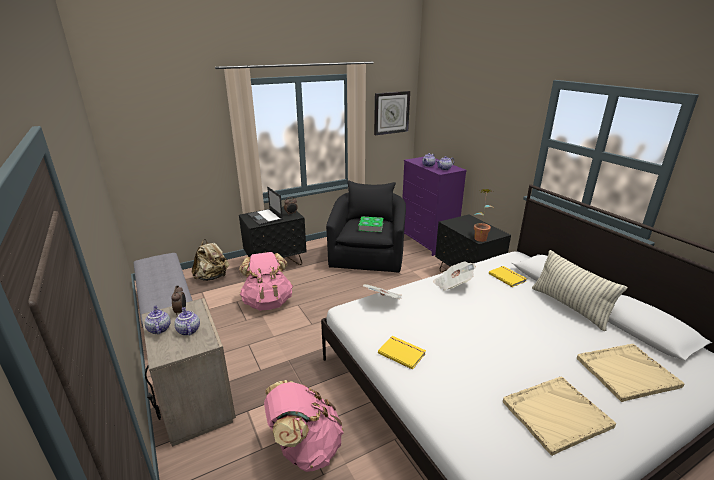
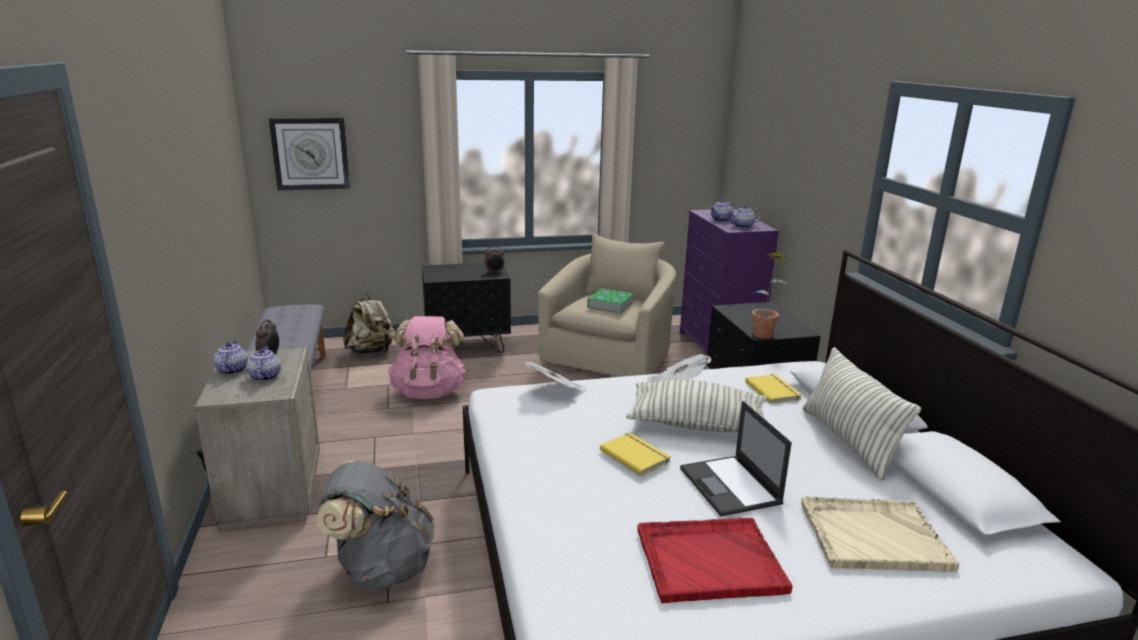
camera: 15 degrees right, 5 degrees down
(265, 217) = (455, 272): laptop -> laptop (730, 486)
(305, 448) = (381, 568): pink backpack -> grey backpack
(368, 255) = (611, 354): black armchair -> beige armchair
(391, 112) = (681, 137): wall clock -> wall clock (310, 153)
(402, 352) = (535, 452): yellow book -> yellow book (636, 455)
(483, 311) = (697, 424): none -> pillow
(555, 414) = (708, 561): beige tray -> red tray

